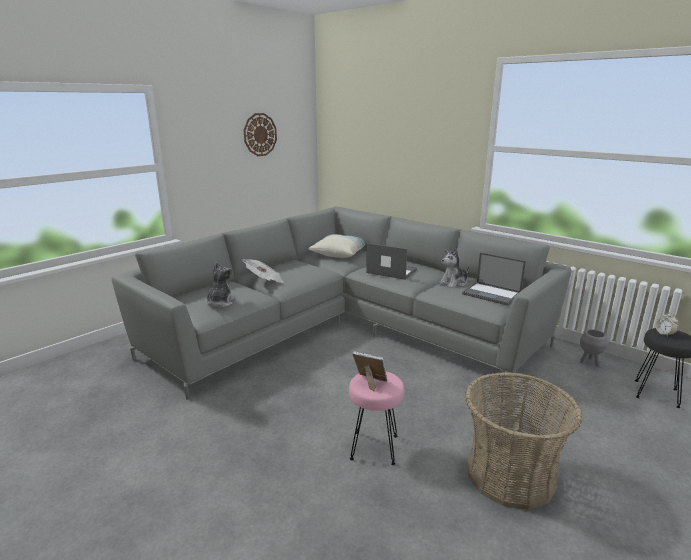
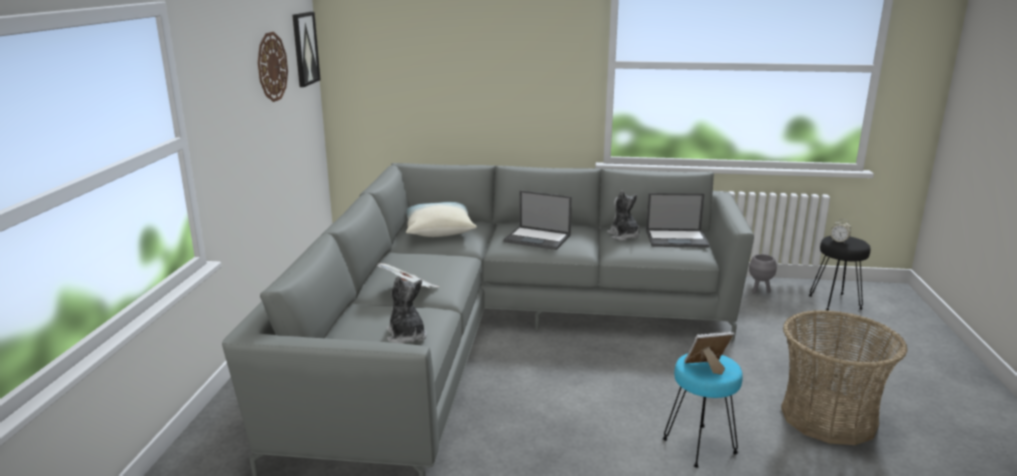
camera: 35 degrees left, 0 degrees up
(300, 127) = (305, 48): none -> picture
(375, 448) = (700, 446): pink stool -> turquoise stool
(391, 271) = (538, 238): laptop -> laptop turned 150 degrees counterclockwise
(454, 283) = (624, 236): plush toy -> plush toy turned 135 degrees clockwise

